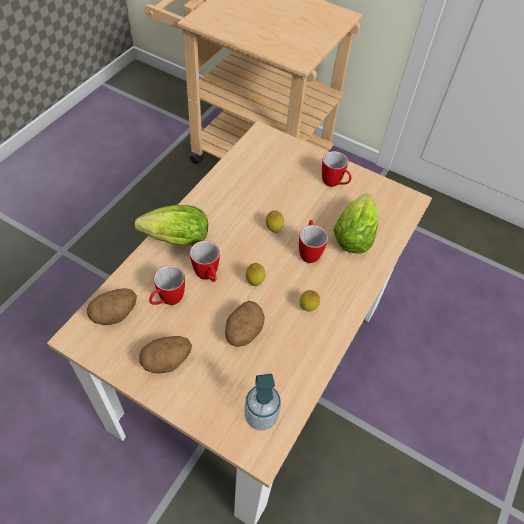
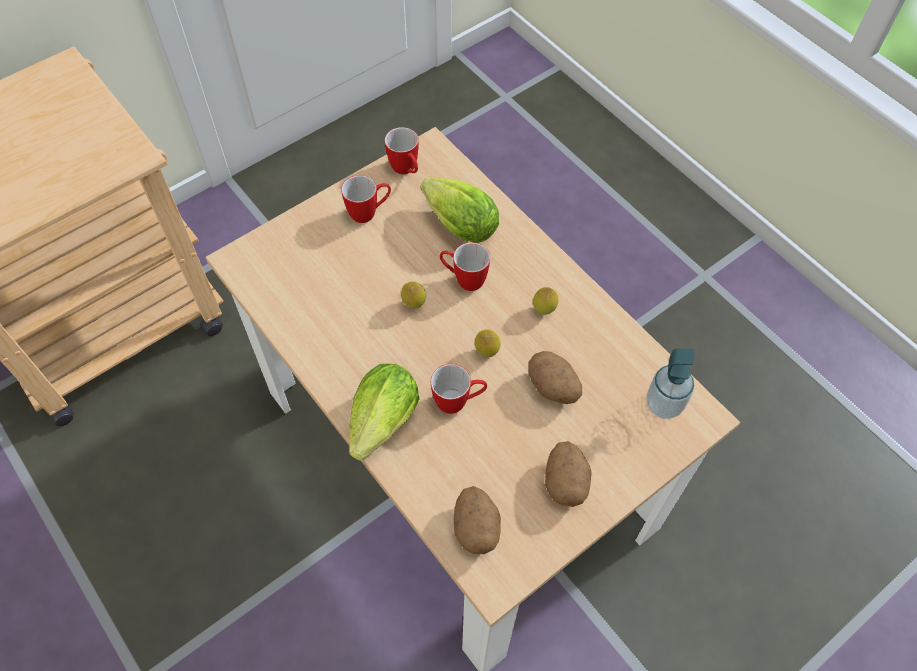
camera: 65 degrees left, 5 degrees up
(167, 301) = (478, 459): mug -> mug (406, 171)

